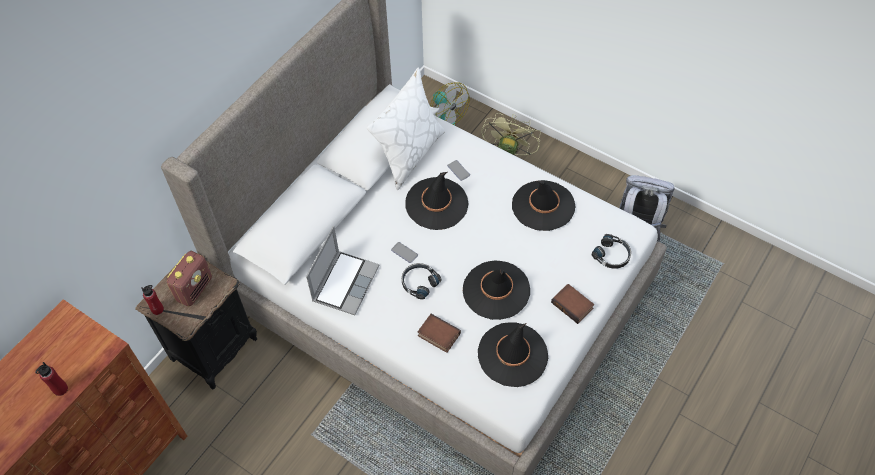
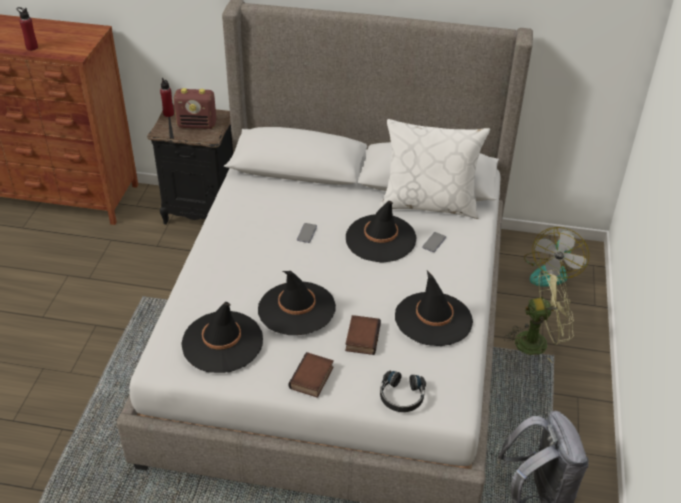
camera: 65 degrees right, 15 degrees down
(345, 282) = (252, 207): laptop -> none
(419, 282) = (277, 253): black headphones -> none
(437, 335) = (221, 282): book -> book (361, 337)

